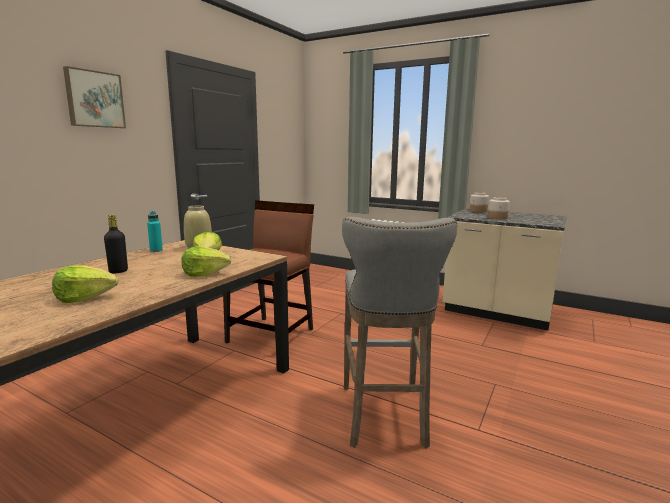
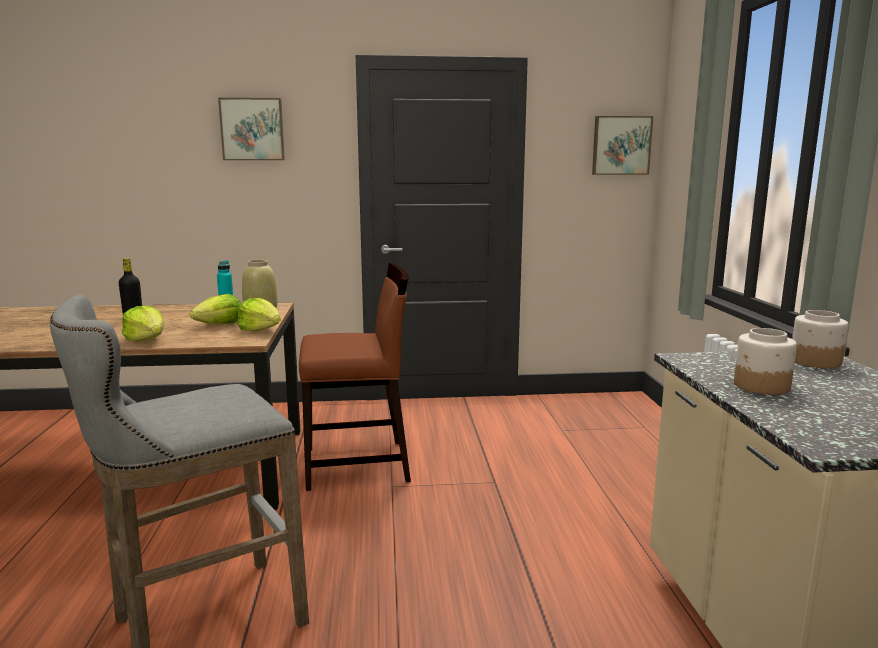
camera: 55 degrees right, 0 degrees up
(85, 298) = (40, 333): lettuce -> lettuce (260, 330)
(292, 129) = (621, 145): none -> picture

